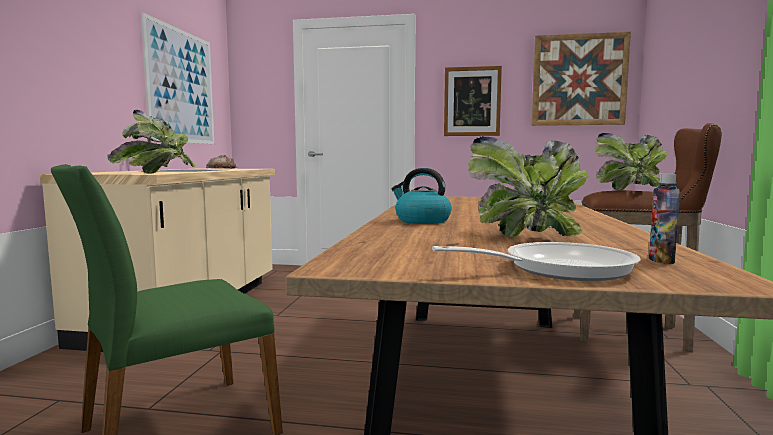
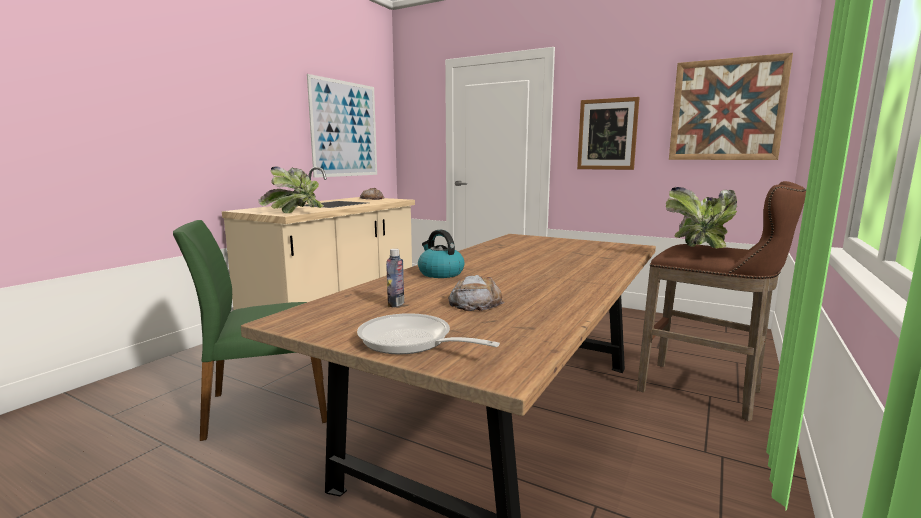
camera: 20 degrees right, 5 degrees up
(526, 237) = (475, 303): potted plant -> bread
(557, 269) = (411, 342): frying pan -> frying pan turned 150 degrees counterclockwise
(661, 260) = (511, 344): bottle -> bottle (396, 304)

